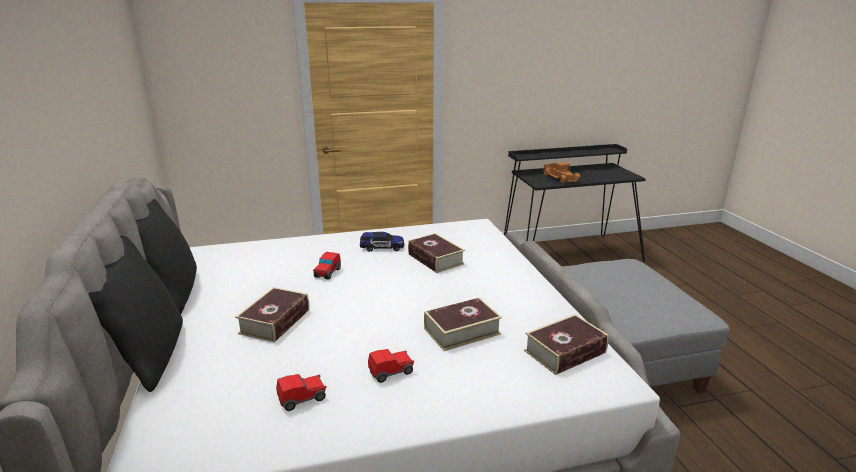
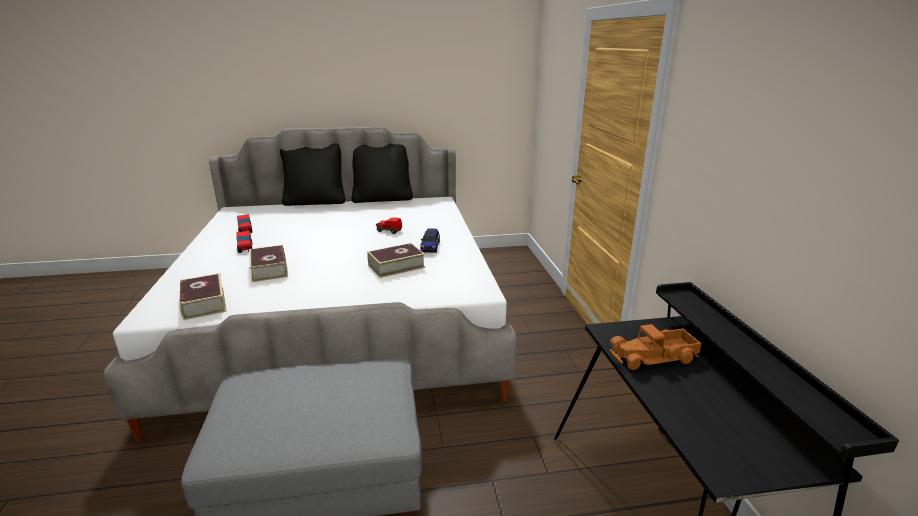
camera: 95 degrees right, 0 degrees up
(275, 321) = (329, 221): book -> none

